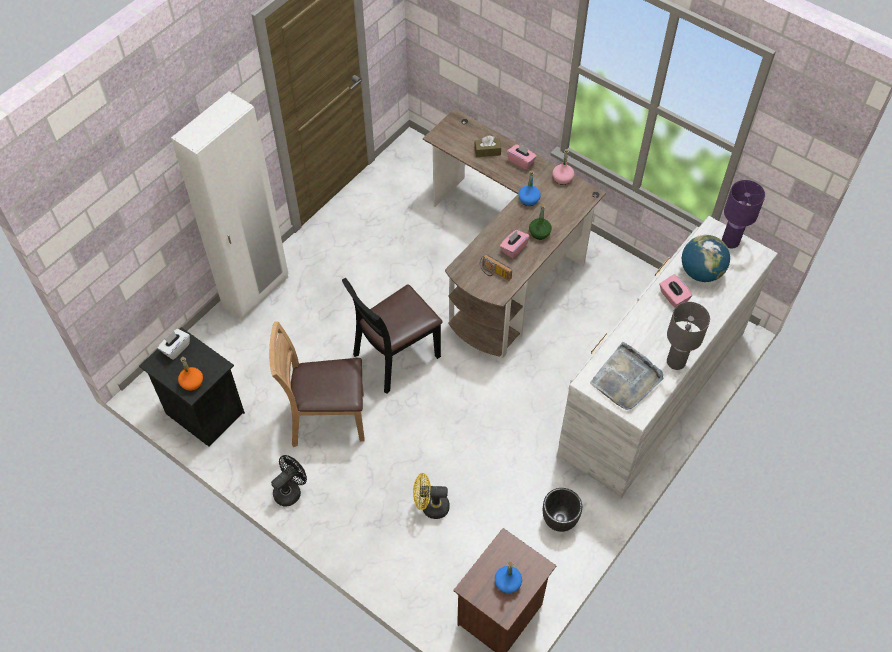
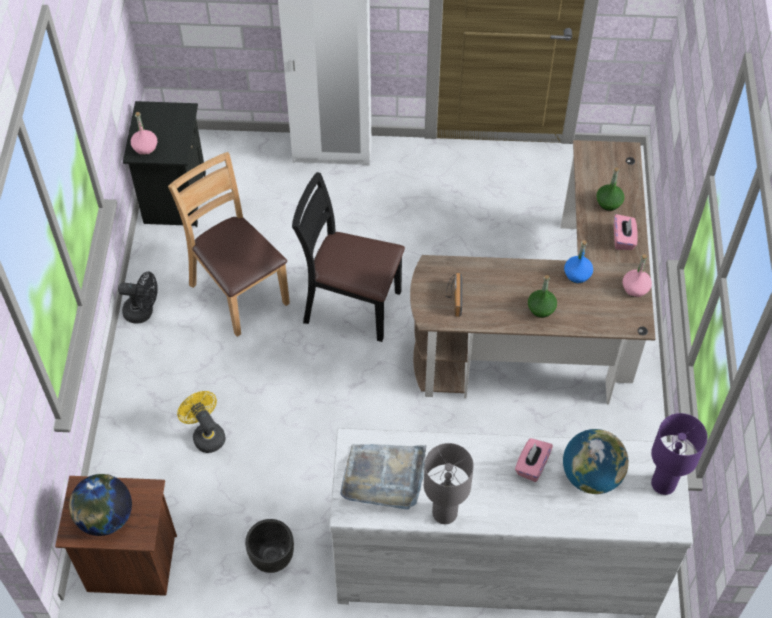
camera: 55 degrees right, 0 degrees up
(176, 348) = (172, 114): white tissue box -> none
(192, 383) = (145, 147): orange bottle -> pink bottle
(487, 151) = (608, 203): brown tissue box -> green bottle
(507, 583) = (106, 518): blue bottle -> globe
(513, 248) = (500, 297): pink tissue box -> none

